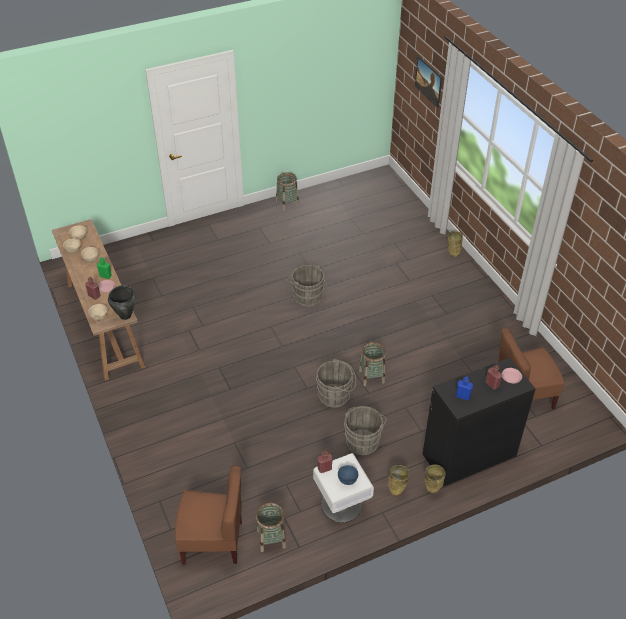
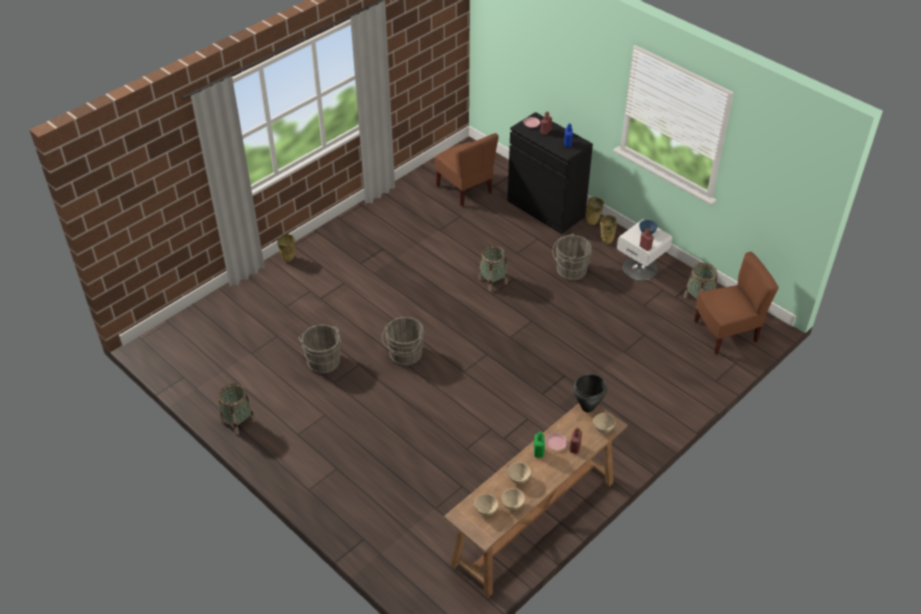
camera: 110 degrees left, 0 degrees up
(213, 541) = (726, 332): brown chair -> brown chair turned 90 degrees clockwise
(336, 396) = (529, 299): grey bucket -> grey bucket (323, 360)
(427, 89) = (157, 188): picture -> none

